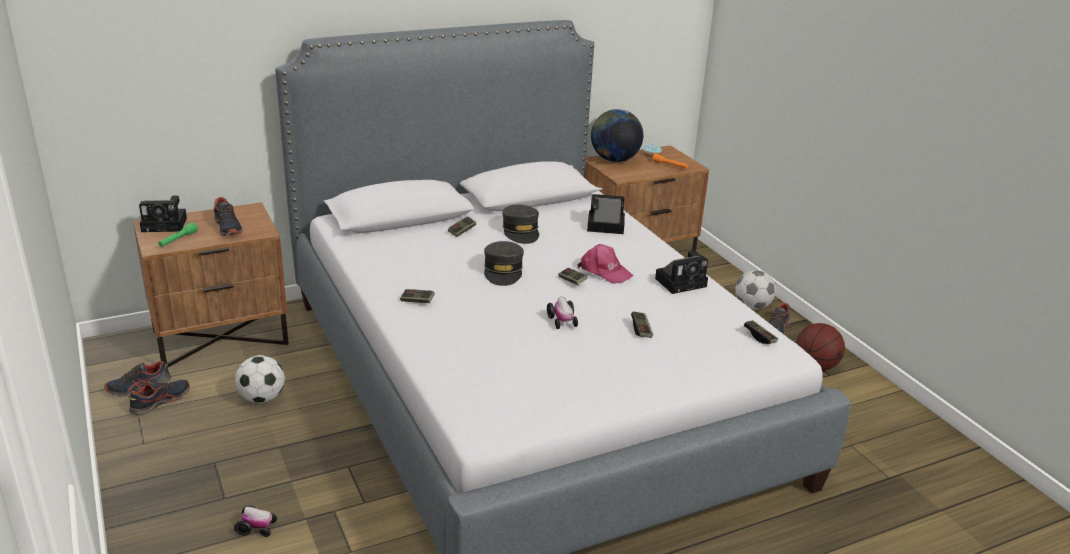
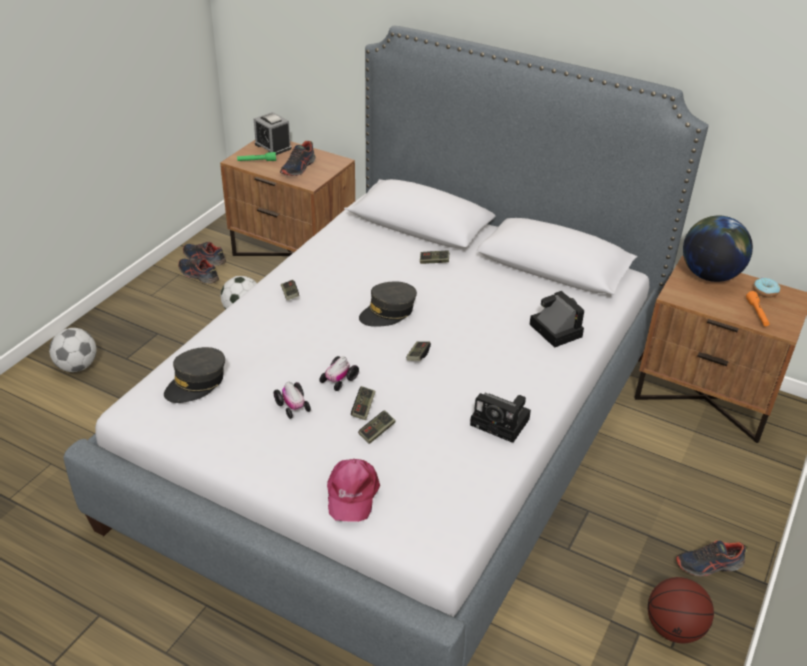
camera: 55 degrees right, 10 degrees up
(160, 401) = (198, 275): shoe -> shoe turned 150 degrees counterclockwise
(166, 224) = (273, 146): camera -> alarm clock
(256, 528) = (107, 388): toy car -> toy car (293, 406)
(521, 232) = (476, 290): grey cap -> grey cap (196, 383)
(604, 271) = (461, 366): pink cap -> pink cap (351, 494)
(752, 306) = (731, 525): football -> football (77, 366)
(759, 337) = (451, 518): game controller -> game controller (363, 408)

